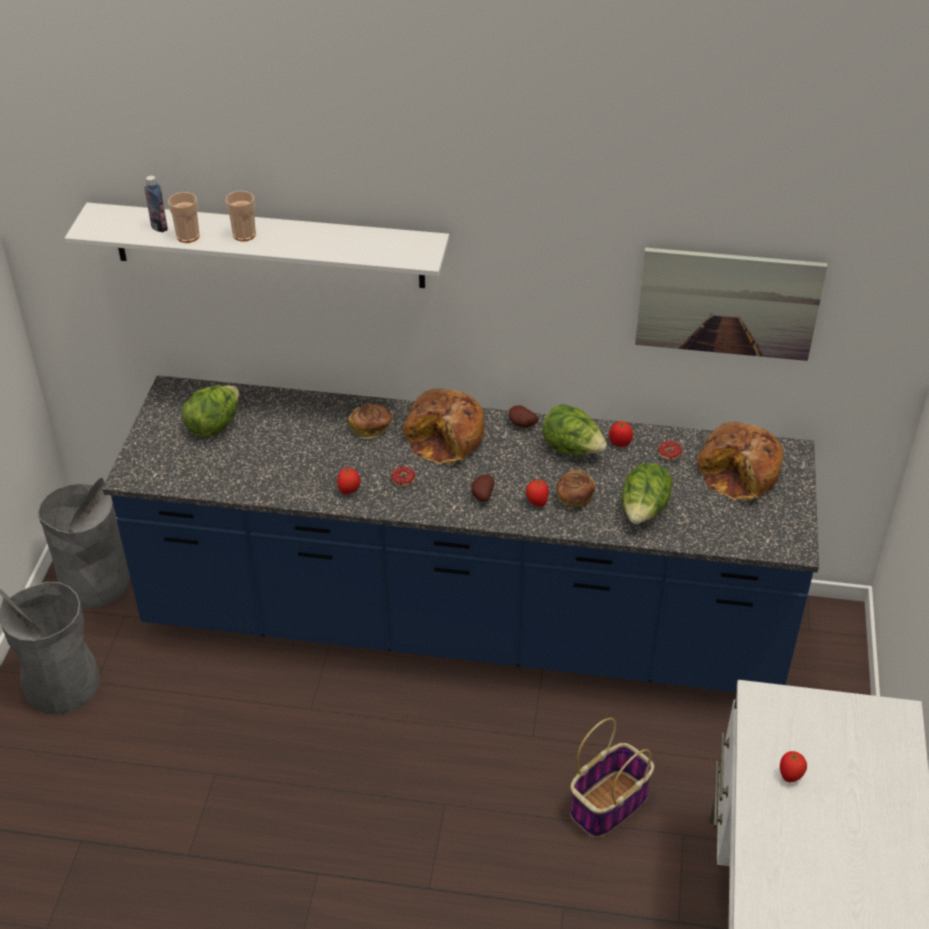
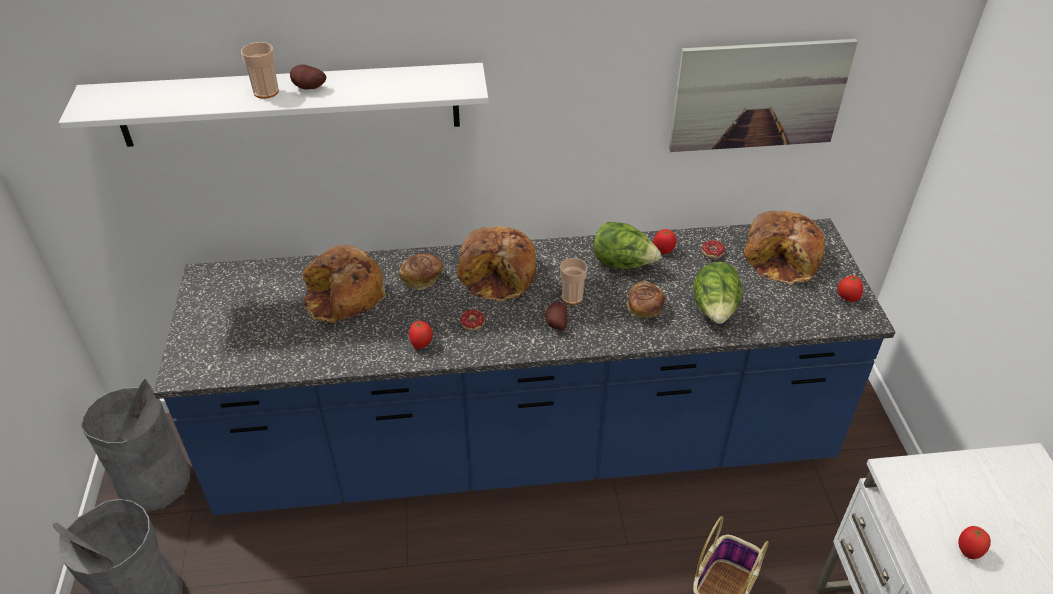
camera: 15 degrees left, 0 degrees up
(159, 227) = (167, 97): bottle -> none
(188, 236) = (203, 102): cup -> cup (572, 297)
(214, 425) = (260, 303): lettuce -> none
(292, 432) = (343, 296): none -> bread
(521, 425) = (566, 250): potato -> potato (308, 88)
(536, 502) = (611, 321): tomato -> tomato (847, 298)

